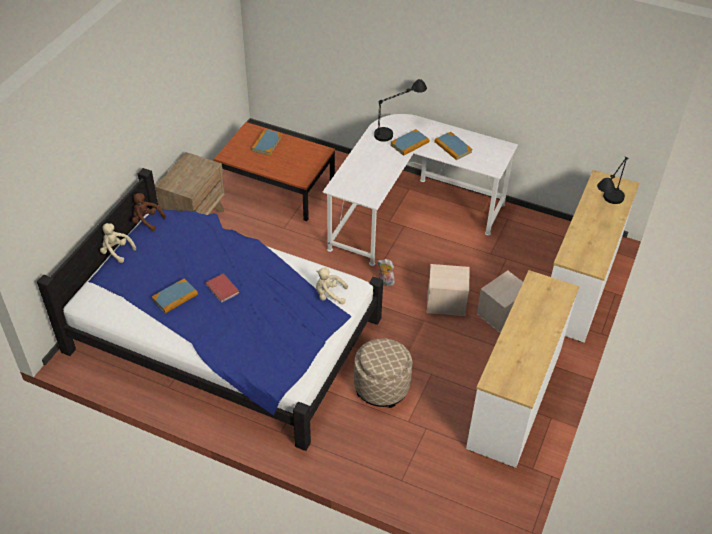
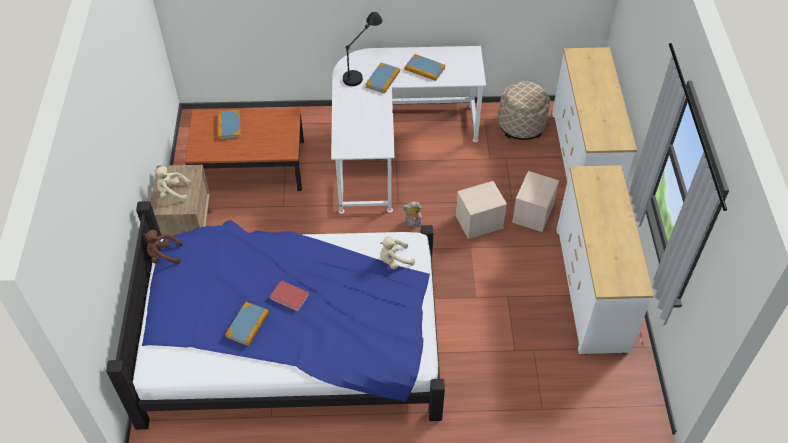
camera: 25 degrees left, 5 degrees up
(116, 251) = (153, 301): beige plush toy -> beige plush toy (172, 192)
(381, 386) = (471, 327): beige ottoman -> beige ottoman (521, 125)
(606, 207) = (597, 81): black table lamp -> none

